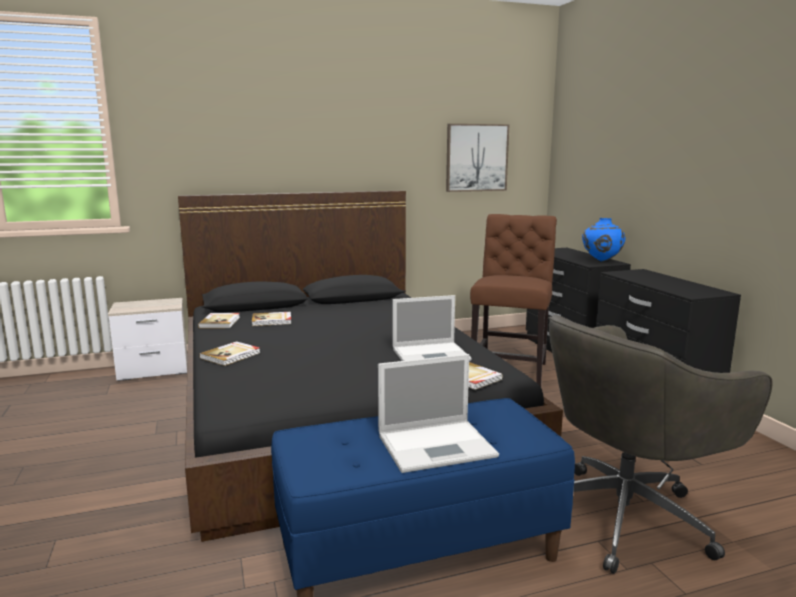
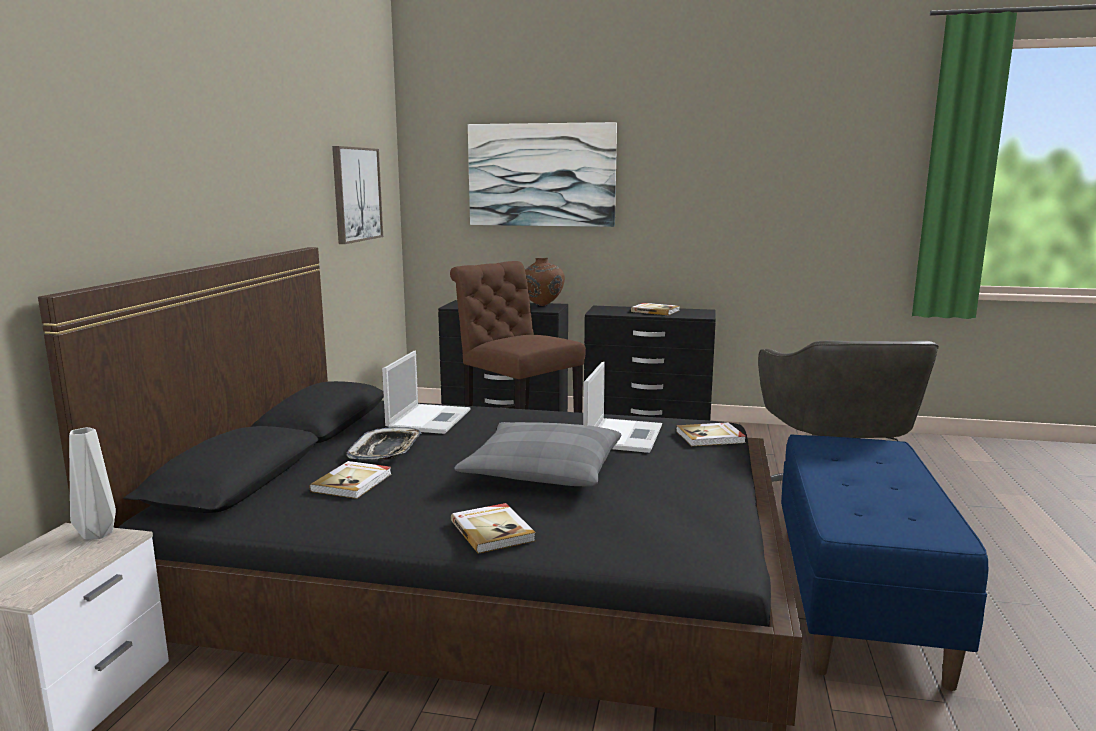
camera: 60 degrees left, 0 degrees up
(174, 303) = (99, 533): none -> grey vase
(220, 322) = (293, 516): book -> book (655, 311)
(325, 315) = (386, 450): none -> tray
(332, 348) = (543, 471): none -> grey pillow
(438, 445) = (888, 478): laptop -> laptop (429, 419)
(601, 261) = (541, 306): blue vase -> brown vase
(626, 143) = (541, 175): none -> picture

